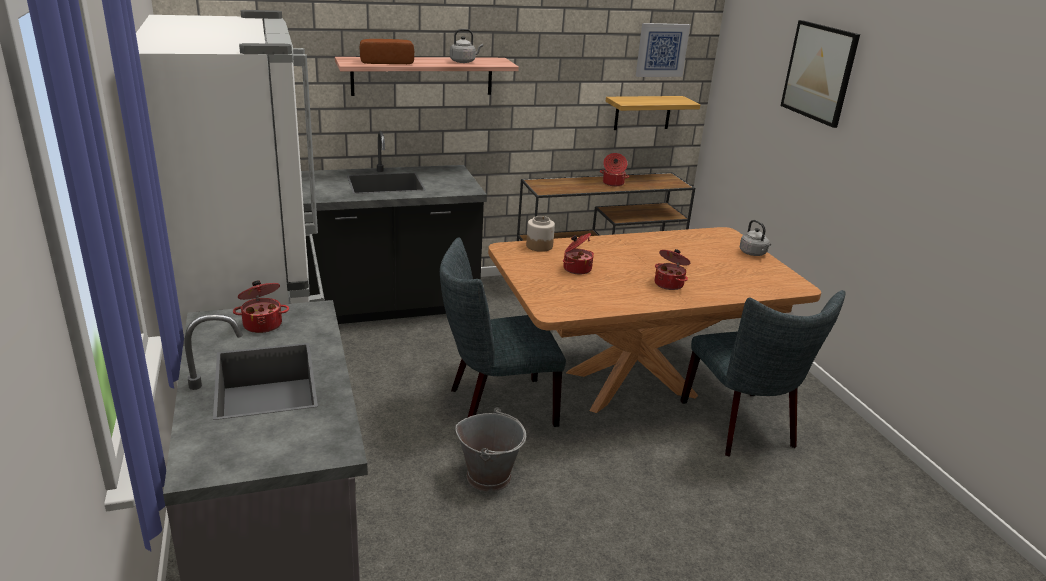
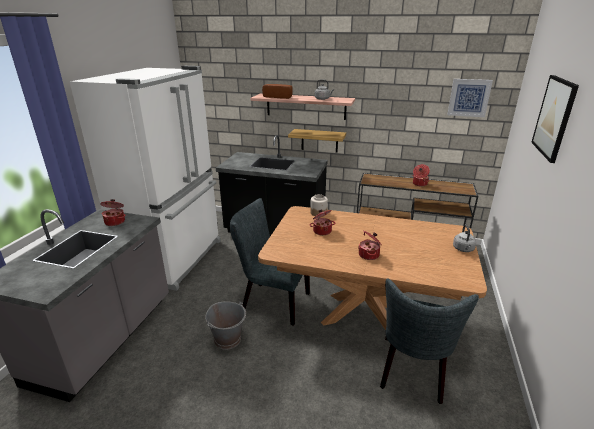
camera: 35 degrees right, 0 degrees up
(642, 112) = (452, 140): shelf -> shelf (319, 140)

